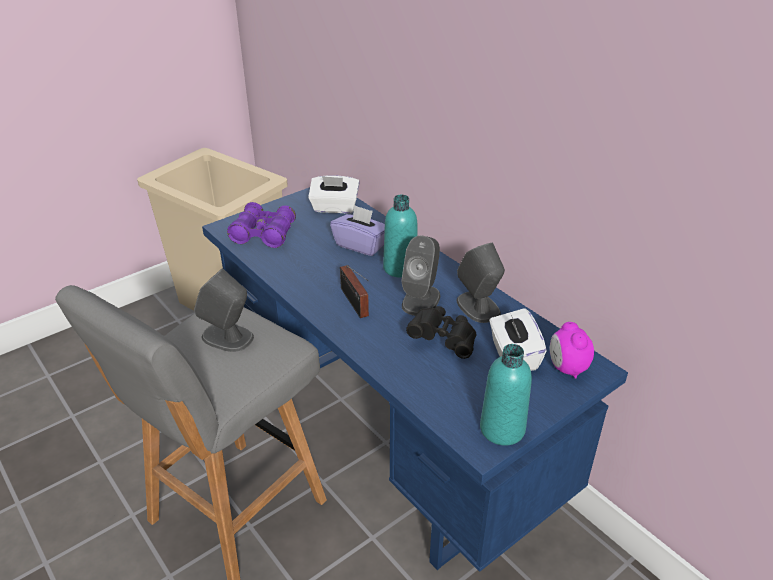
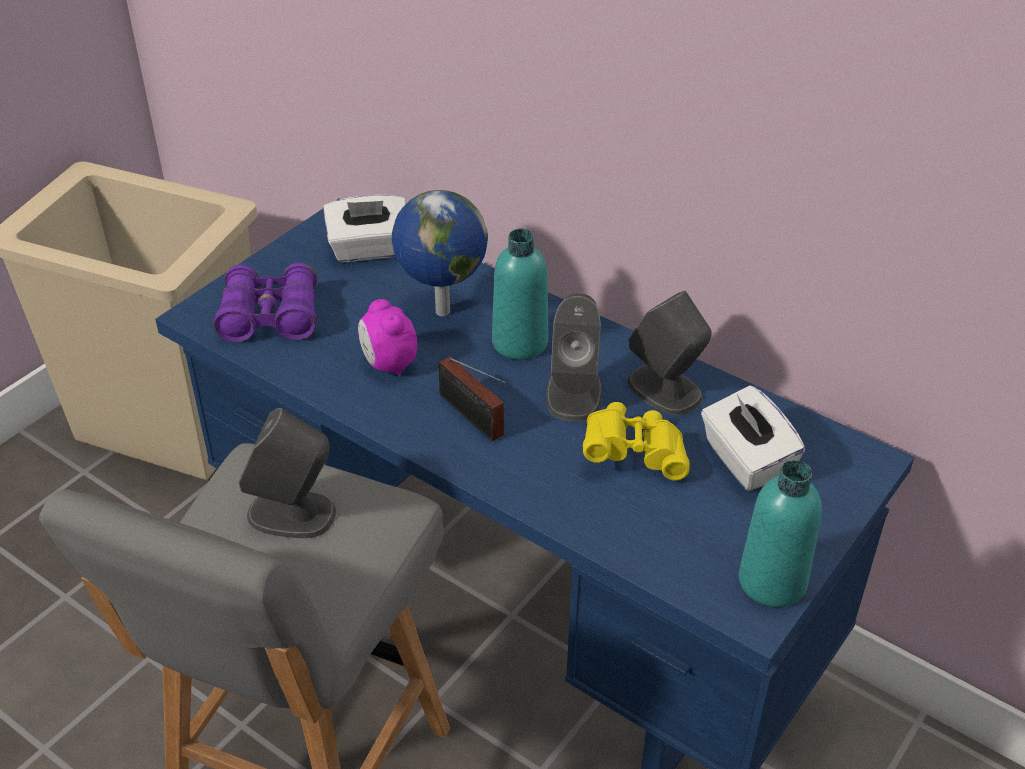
camera: 15 degrees left, 5 degrees up
(361, 245) = (440, 311): purple tissue box -> globe
(444, 340) = (634, 454): black binoculars -> yellow binoculars
(566, 368) = (828, 467): alarm clock -> alarm clock (388, 364)

